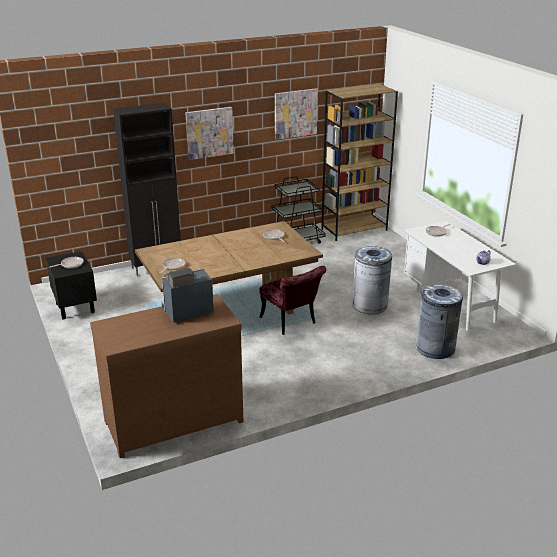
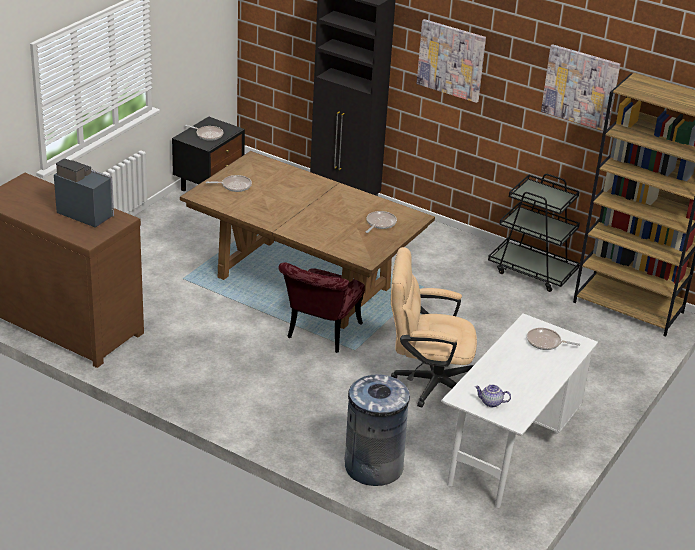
camera: 55 degrees right, 5 degrees up
(369, 305) = (427, 382): grey trash can -> beige office chair

